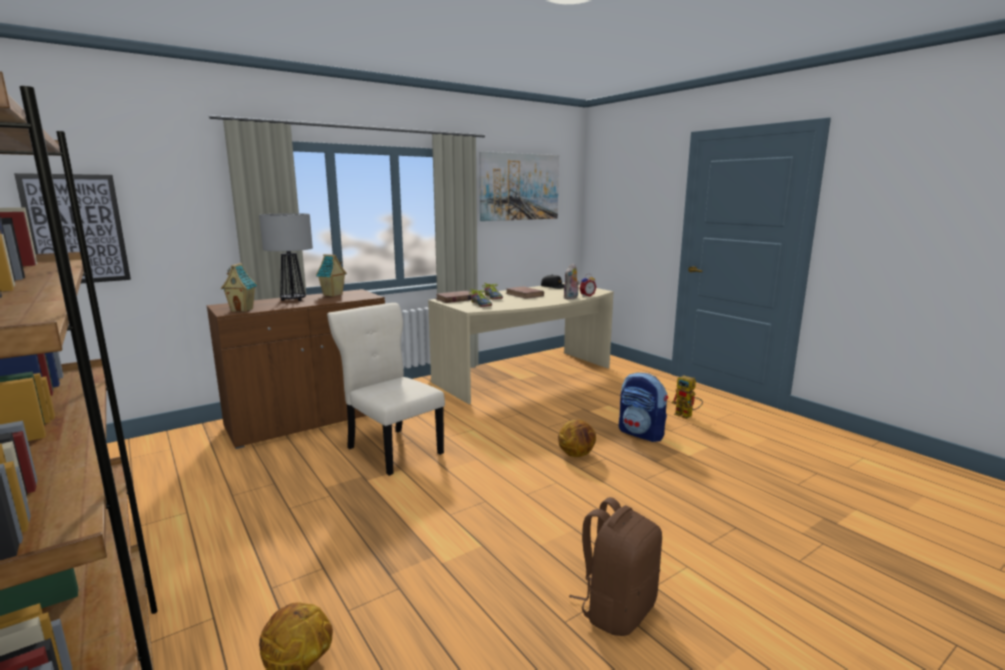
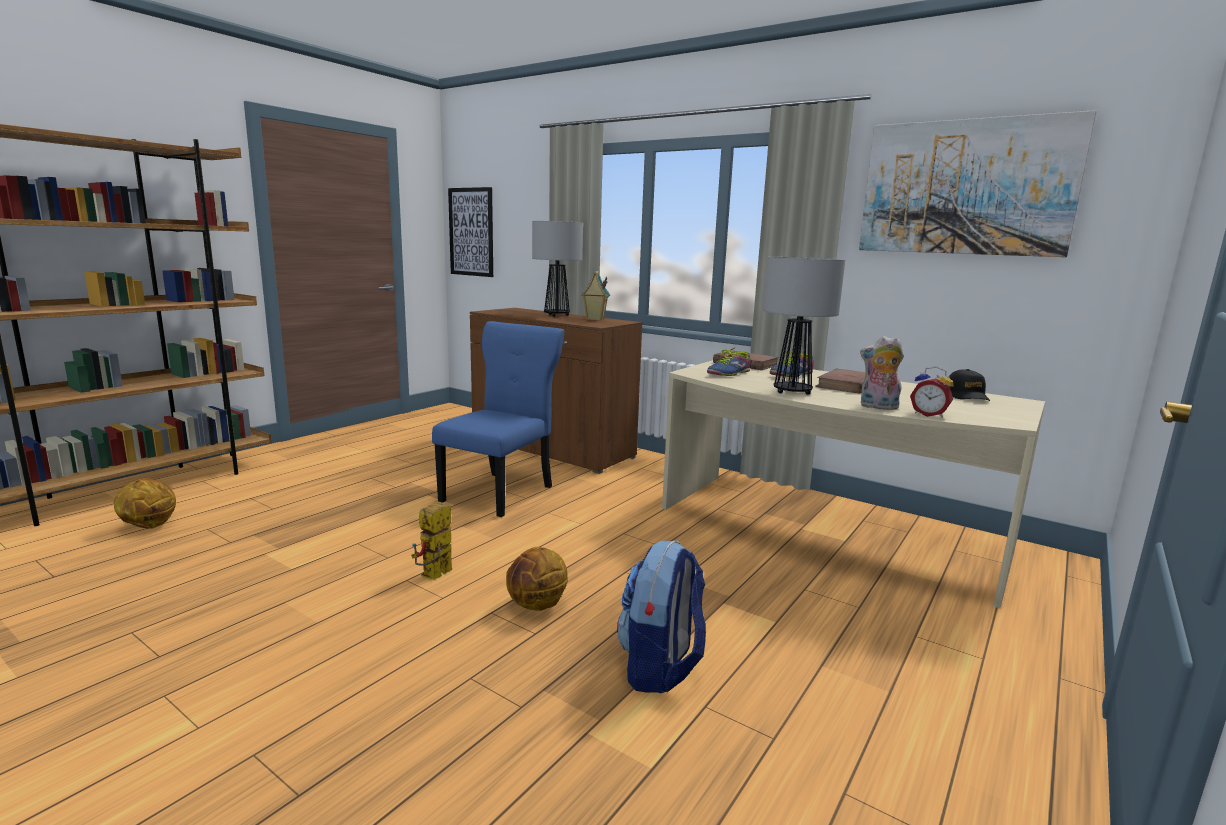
camera: 70 degrees right, 0 degrees up
(242, 310) = (499, 312): toy house -> none
(392, 449) = (501, 492): beige chair -> blue chair
(534, 302) = (791, 392): none -> table lamp
(617, 609) = (133, 666): brown backpack -> none
(687, 416) = (815, 734): toy robot -> toy robot (434, 576)

